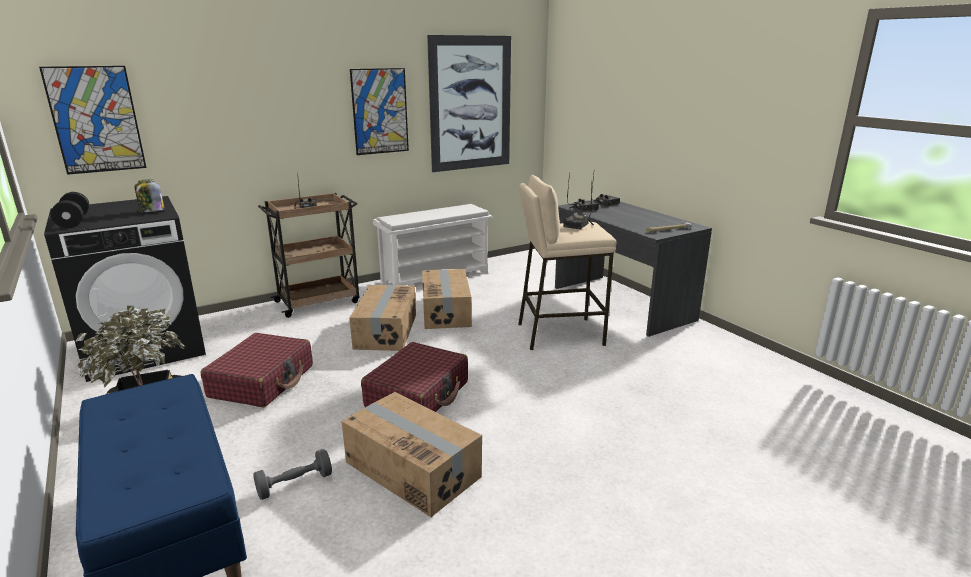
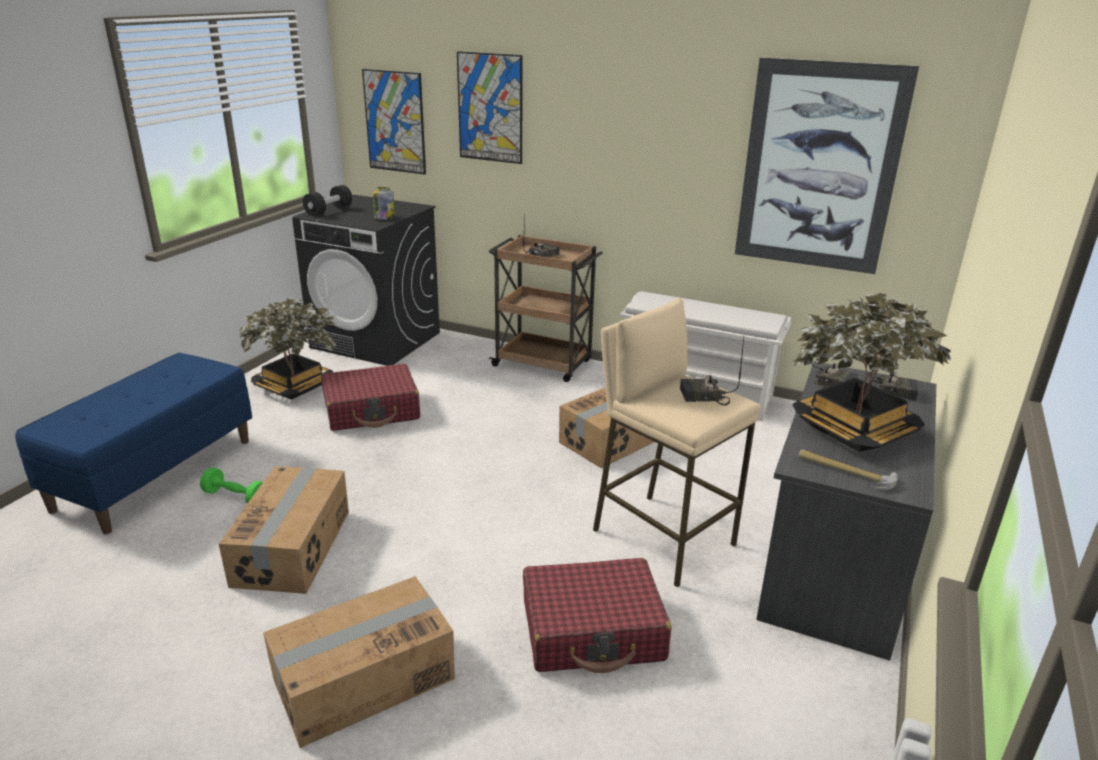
camera: 55 degrees right, 5 degrees up
(295, 484) = (236, 497): grey dumbbell -> green dumbbell
(380, 111) = (671, 157): picture -> picture (490, 108)
(385, 331) = (526, 423): cardboard box -> cardboard box (363, 678)
(418, 394) = (421, 496): red suitcase -> red suitcase (593, 631)
(633, 219) = (854, 430): none -> potted plant

